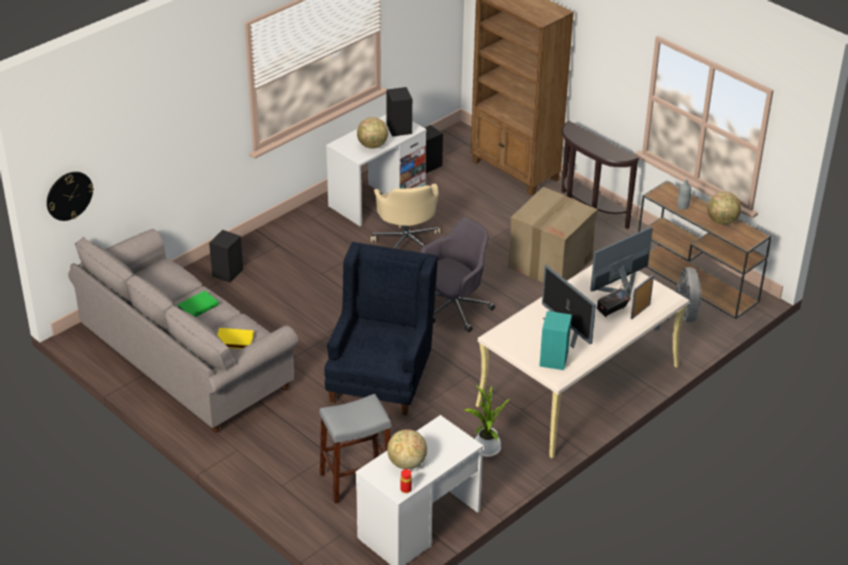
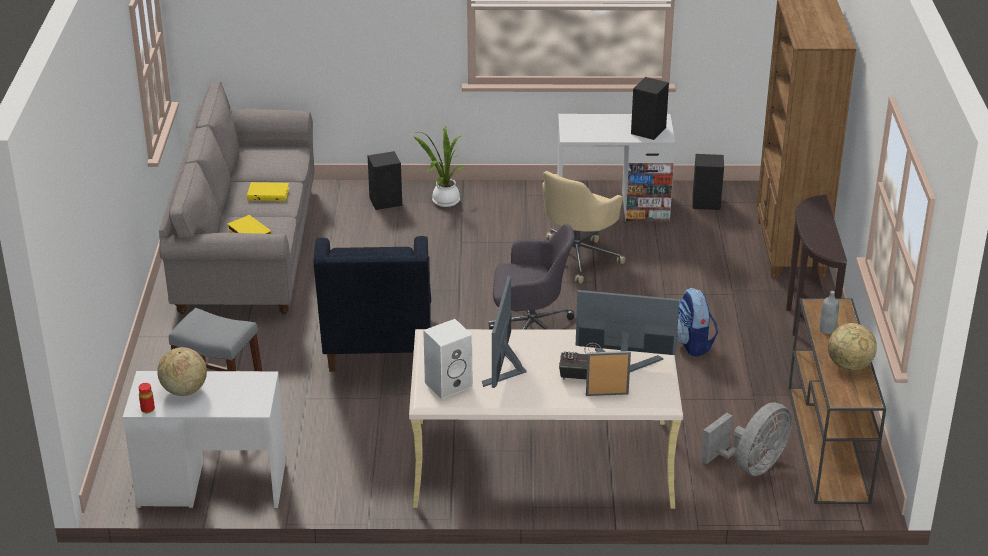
camera: 45 degrees right, 5 degrees down
(69, 195) = (214, 30): wall clock -> none
(197, 306) = (268, 193): green book -> yellow book
(372, 146) = (599, 133): globe -> none
(381, 375) = (378, 348): blue armchair -> blue armchair turned 120 degrees clockwise
(485, 450) = (366, 462): potted plant -> potted plant (443, 201)
(550, 262) = (693, 344): cardboard box -> backpack
(553, 358) = (449, 384): turquoise speaker -> white speaker

